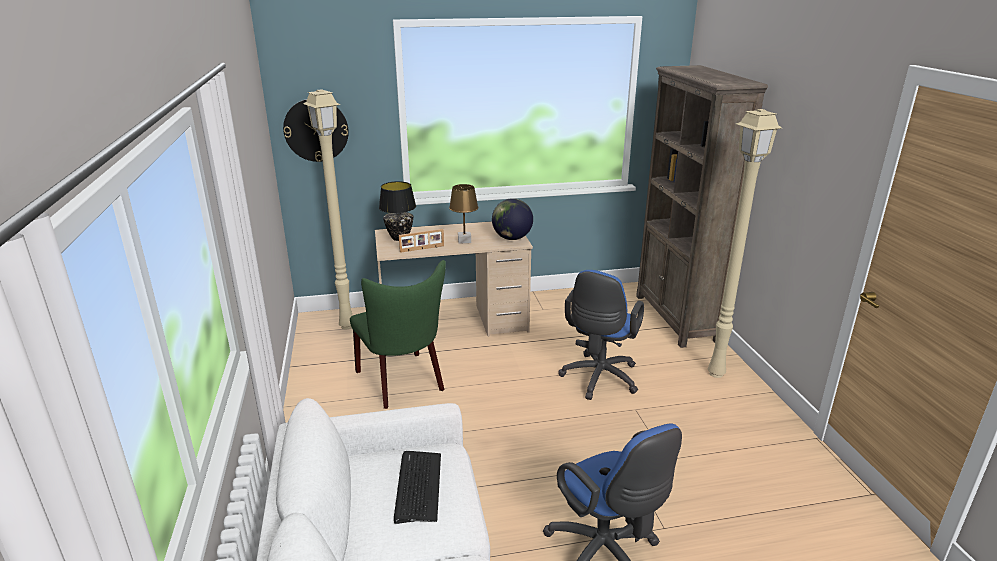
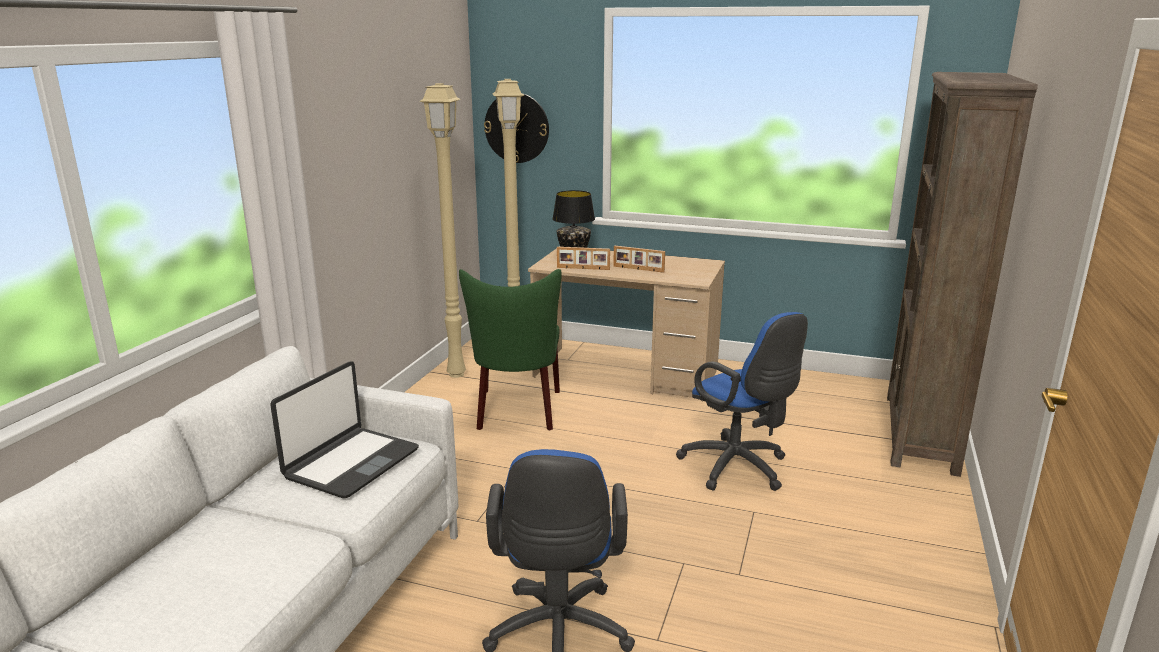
camera: 30 degrees right, 5 degrees down
(418, 486) = (351, 463): keyboard -> laptop
(464, 241) = (638, 269): brown table lamp -> picture frame
(512, 238) = (695, 275): globe -> none
(598, 380) = (738, 469): blue office chair -> blue office chair turned 90 degrees counterclockwise
(717, 374) = (915, 509): beige floor lamp -> beige floor lamp (457, 375)

